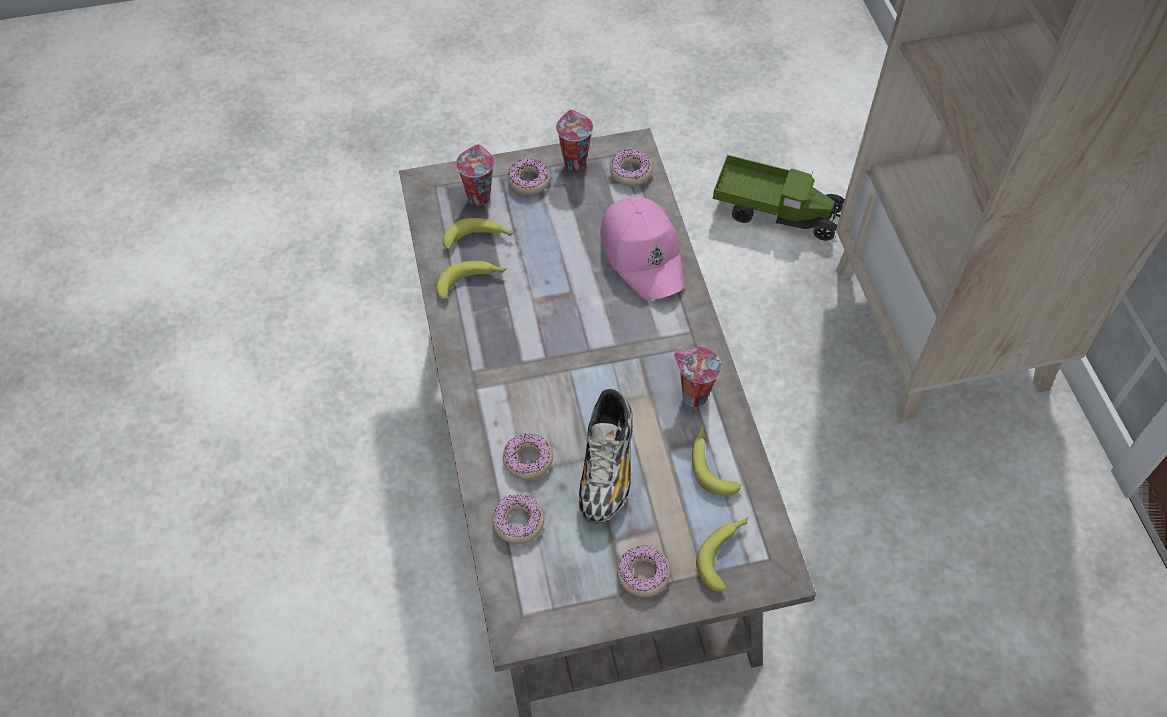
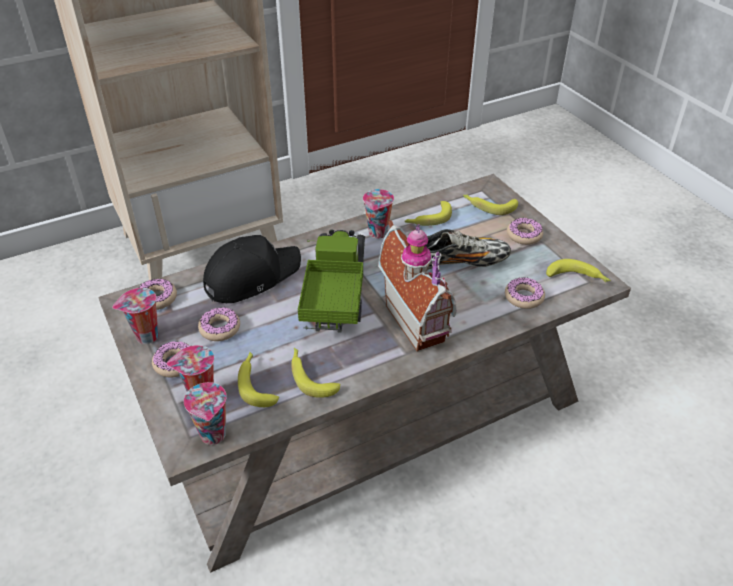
camera: 105 degrees left, 15 degrees down
(428, 202) = (214, 436): none -> cup
(517, 398) = (420, 320): none -> toy house
(528, 459) = (471, 303): donut -> donut (220, 328)
(533, 604) = (577, 278): none -> banana
(643, 254) = (251, 276): pink cap -> black cap
(775, 211) = (90, 334): toy truck -> toy truck (335, 294)

